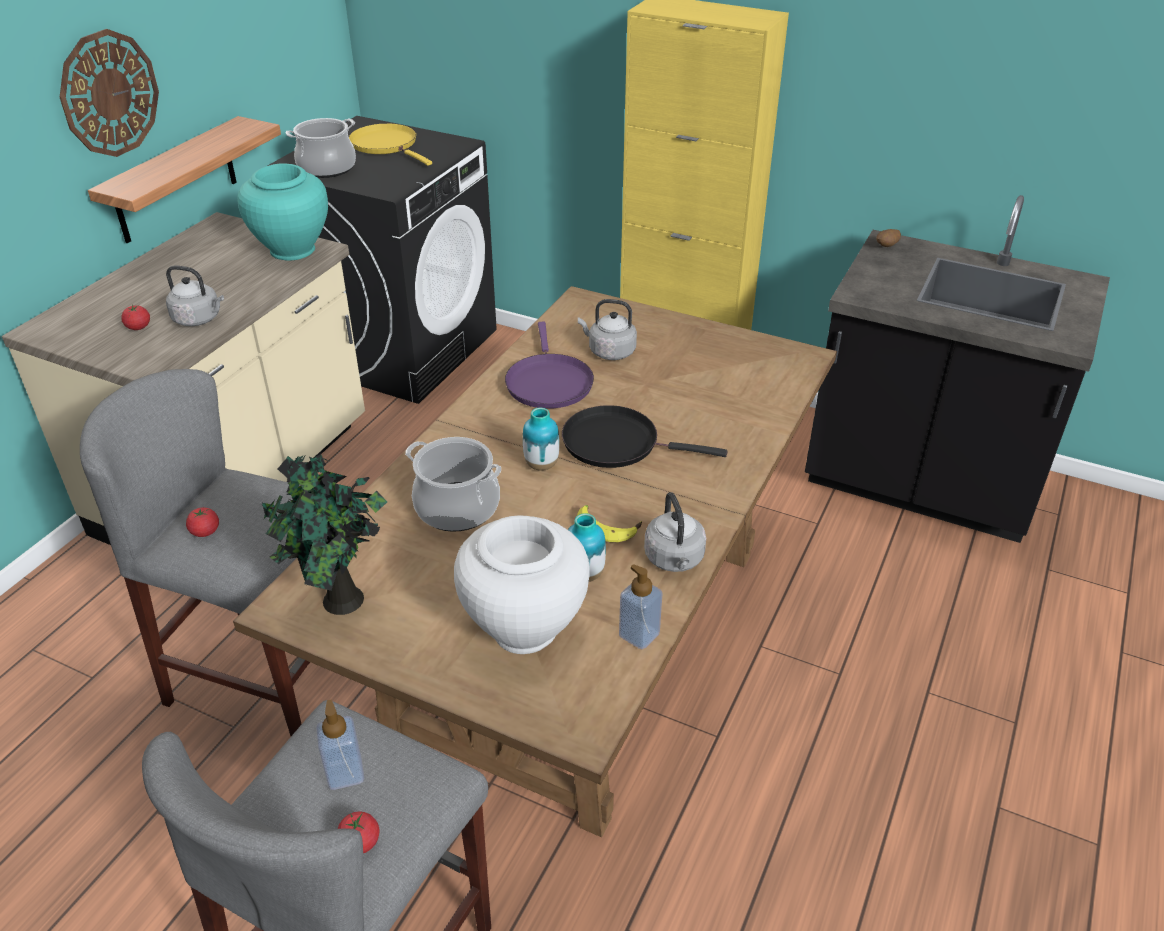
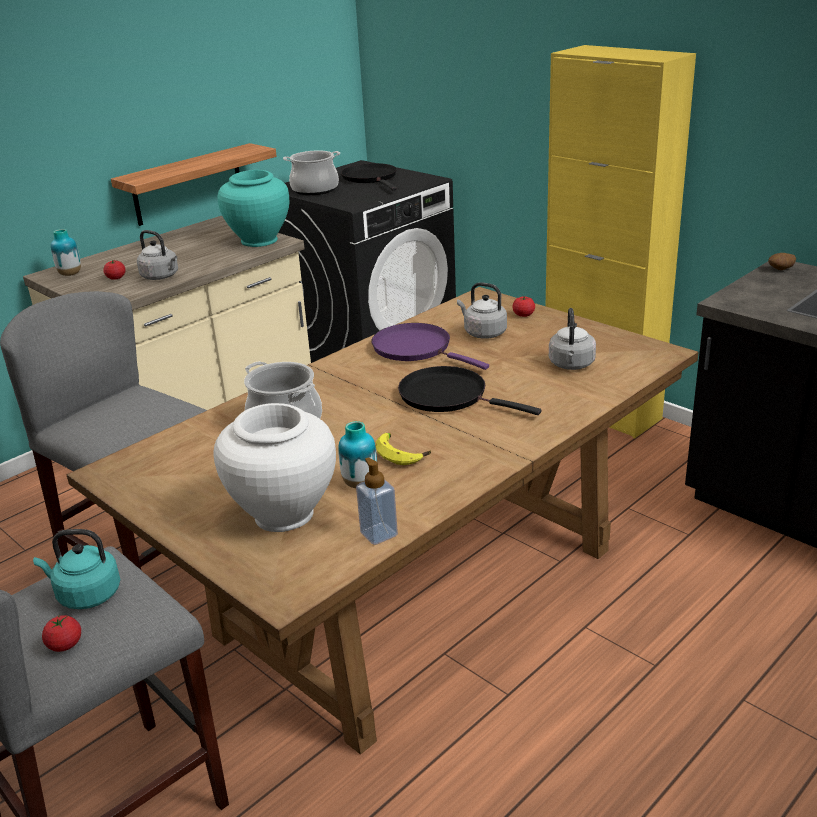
camera: 20 degrees right, 10 degrees down
(109, 93) = (138, 108): wall clock -> none
(205, 531) = (93, 420): tomato -> tomato (523, 315)
(341, 603) = (152, 474): potted plant -> none
(345, 773) = (86, 595): soap dispenser -> turquoise kettle
(386, 145) = (371, 178): yellow frying pan -> black frying pan
(541, 465) = (373, 403): vase -> vase (70, 274)
(548, 382) = (416, 349): purple frying pan -> purple frying pan turned 120 degrees clockwise
(674, 560) = (446, 485): grey kettle -> grey kettle (571, 365)

